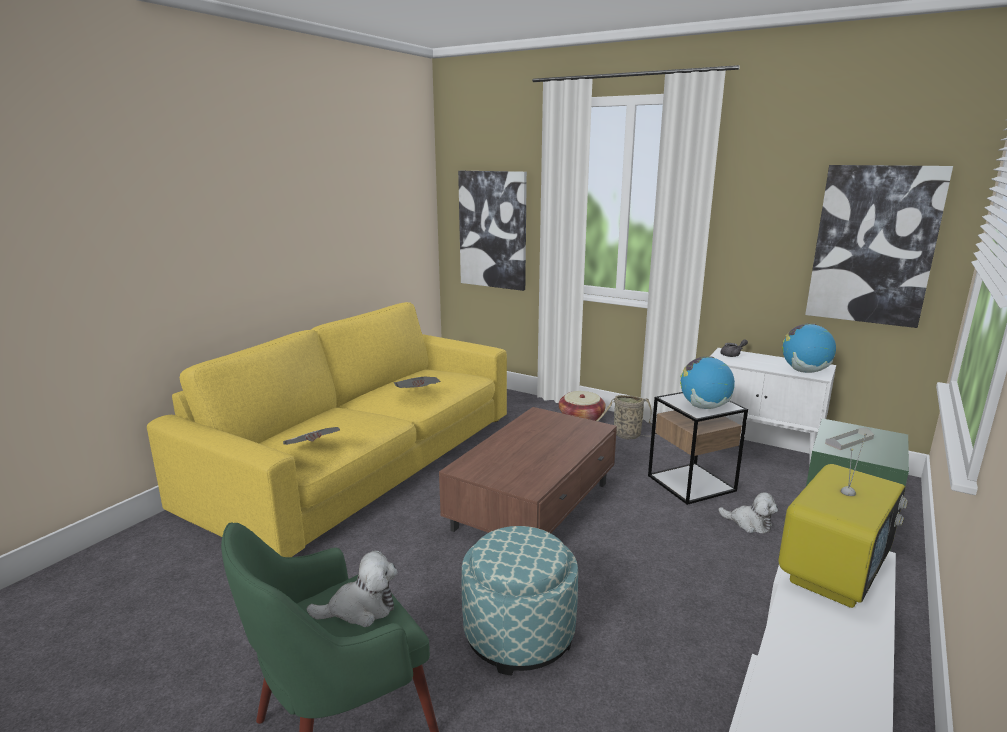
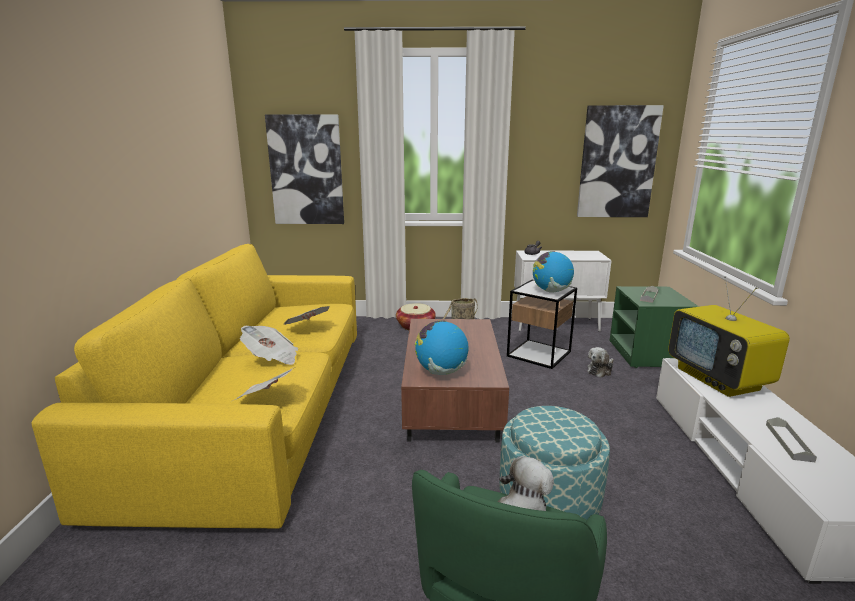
camera: 30 degrees left, 0 degrees up
(357, 416) = (272, 358): none -> newspaper
(749, 523) = (600, 370): plush toy -> plush toy turned 135 degrees clockwise
(804, 371) = (589, 257): globe -> globe (441, 372)
(815, 672) = (789, 442): none -> grey tray
(832, 572) = (718, 379): television -> television turned 150 degrees clockwise

